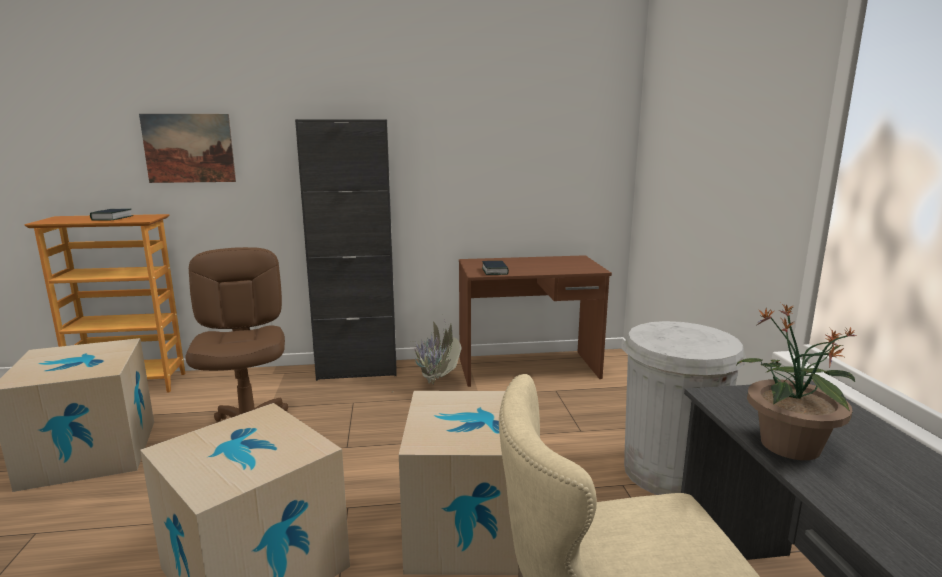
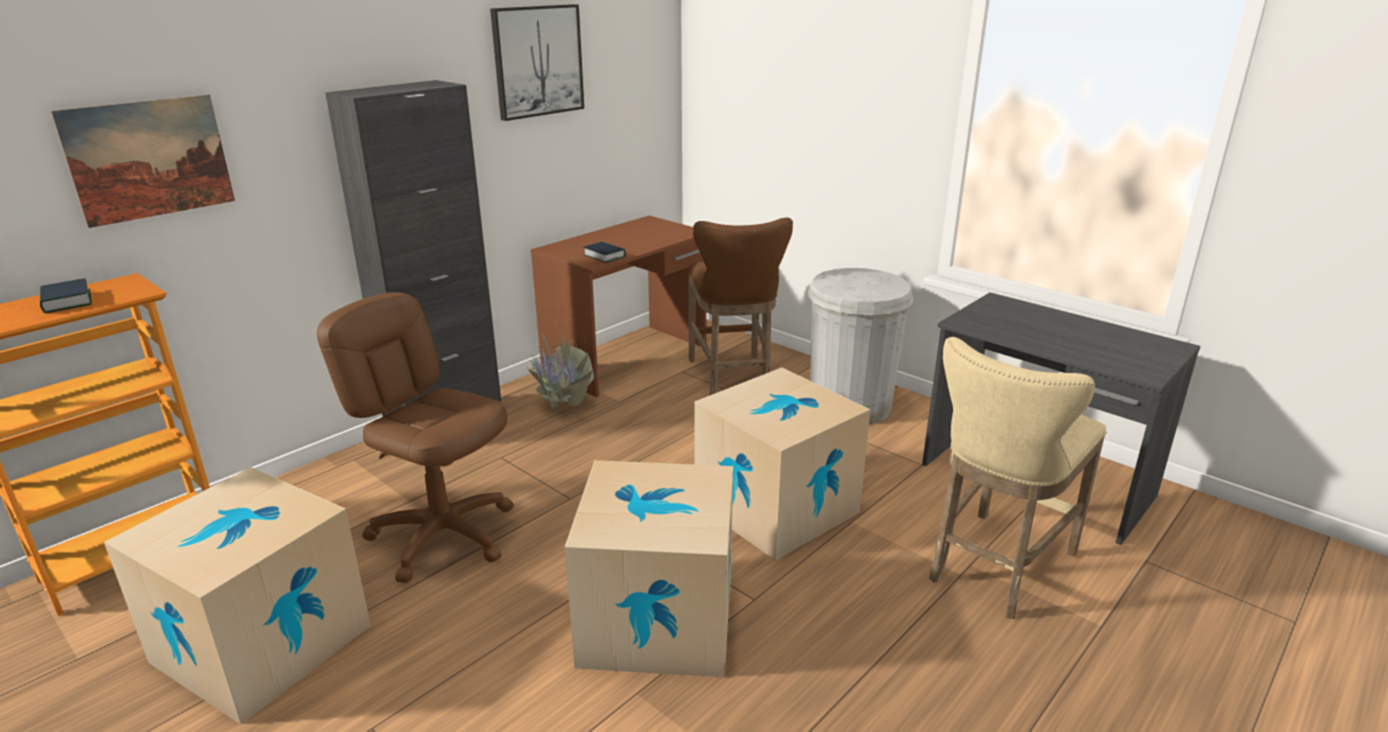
camera: 40 degrees left, 10 degrees up
(482, 115) = (537, 61): none -> picture
(585, 411) = (731, 381): none -> brown stool
(789, 446) = (1039, 340): potted plant -> none

